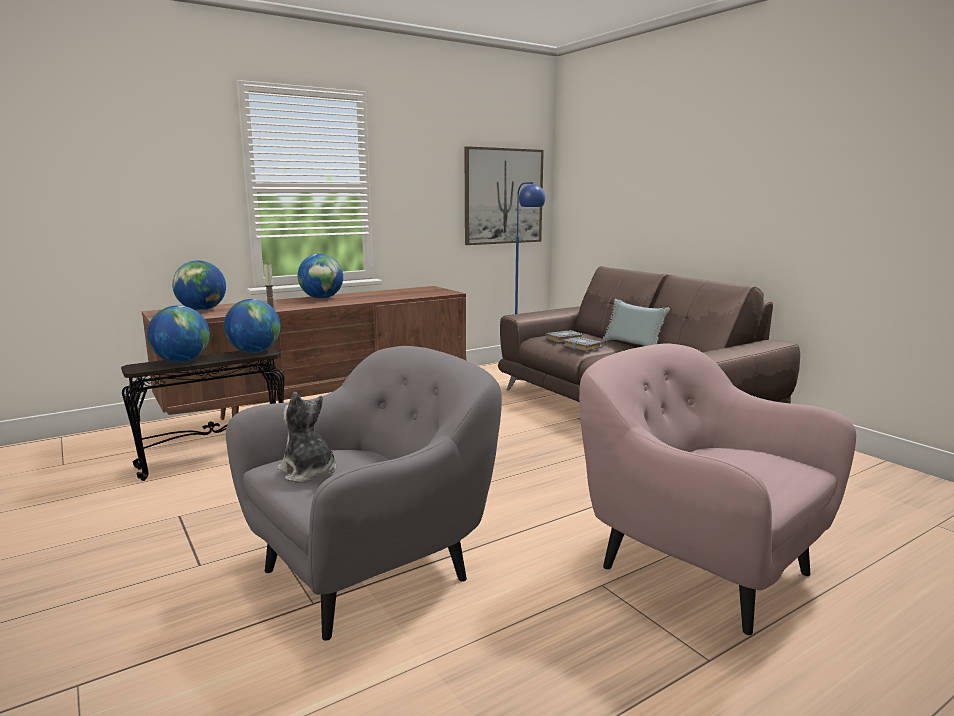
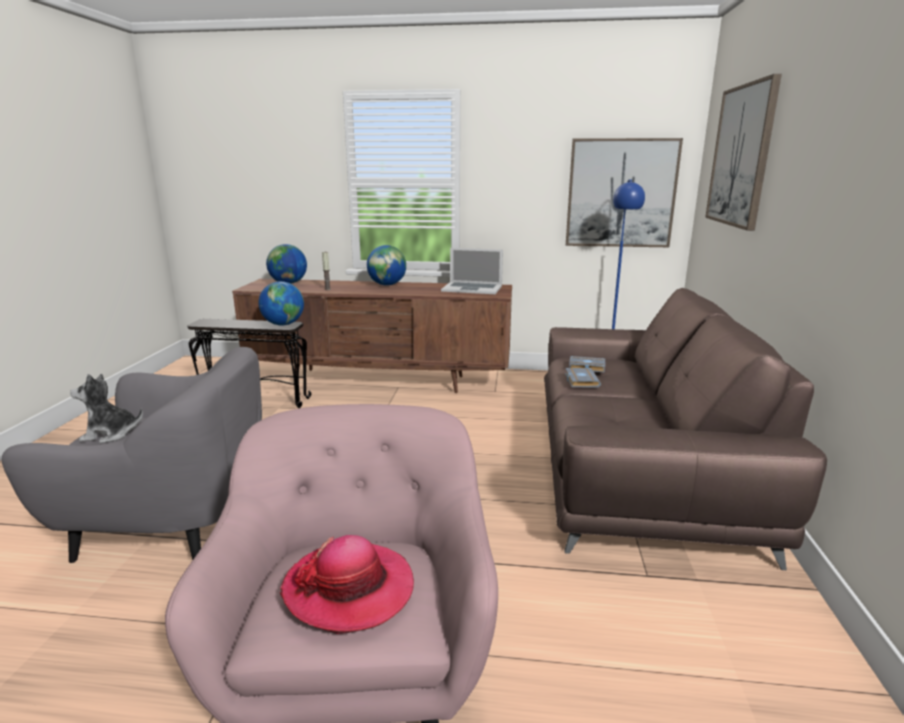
camera: 40 degrees right, 5 degrees up
(182, 362) = (230, 323): globe -> none
(308, 472) = (110, 434): plush toy -> plush toy turned 90 degrees counterclockwise
(411, 291) = (472, 288): none -> laptop
(622, 162) = (741, 156): none -> picture
(633, 345) = (646, 394): blue pillow -> none
(750, 466) = (349, 588): none -> hat

